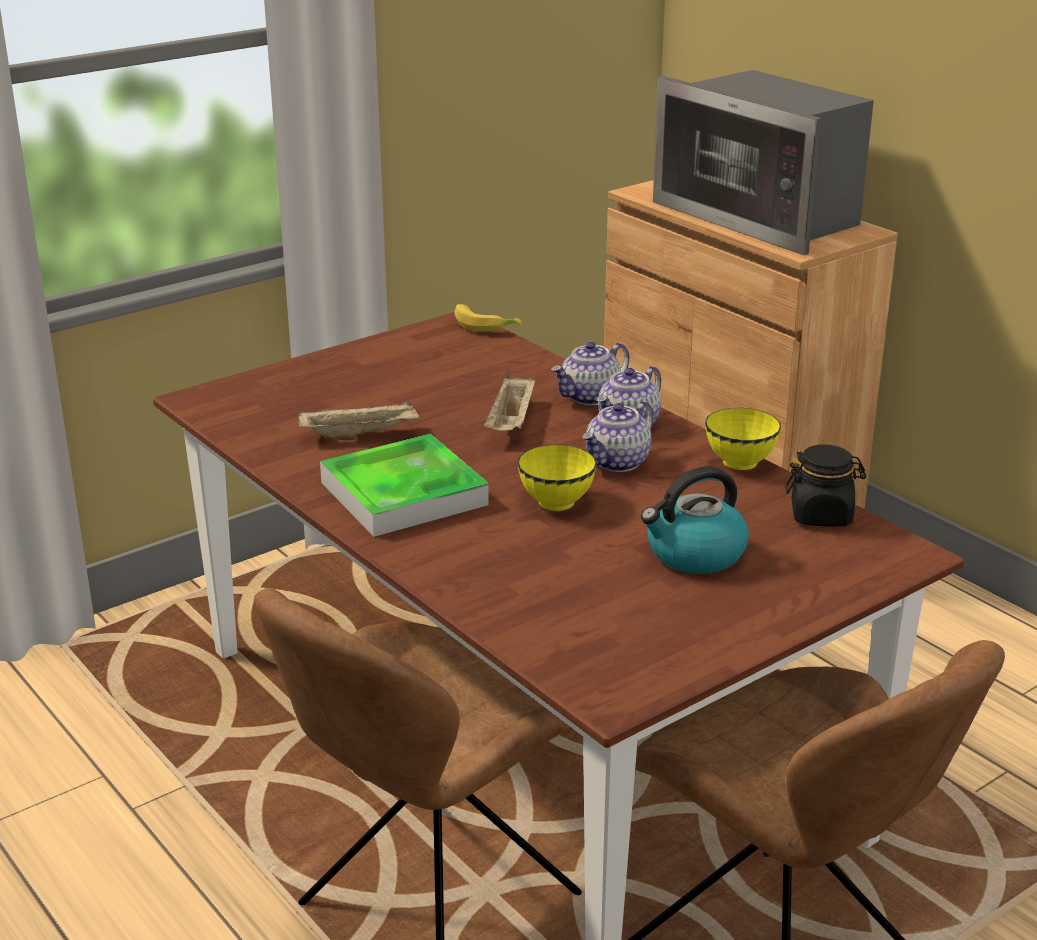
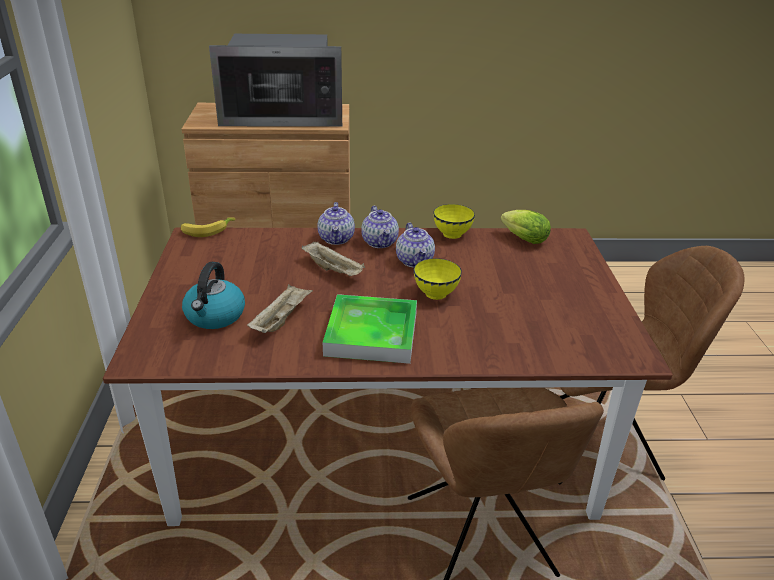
camera: 55 degrees left, 5 degrees up
(694, 554) = (526, 281): kettle -> kettle (215, 316)
(821, 515) = (522, 238): black jar -> lettuce

